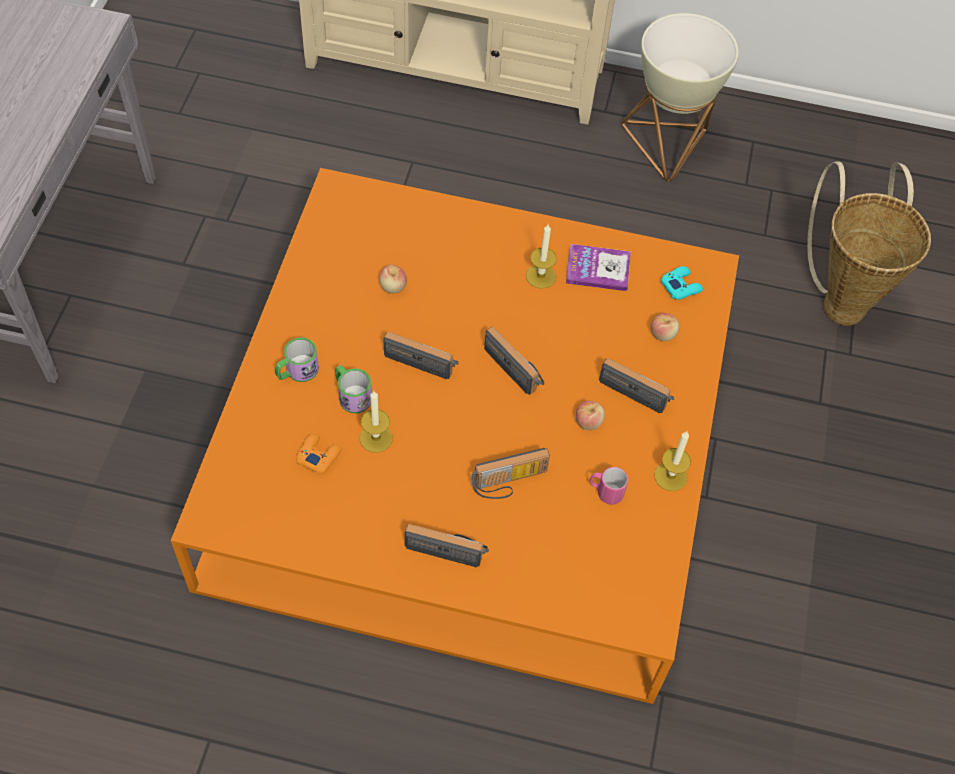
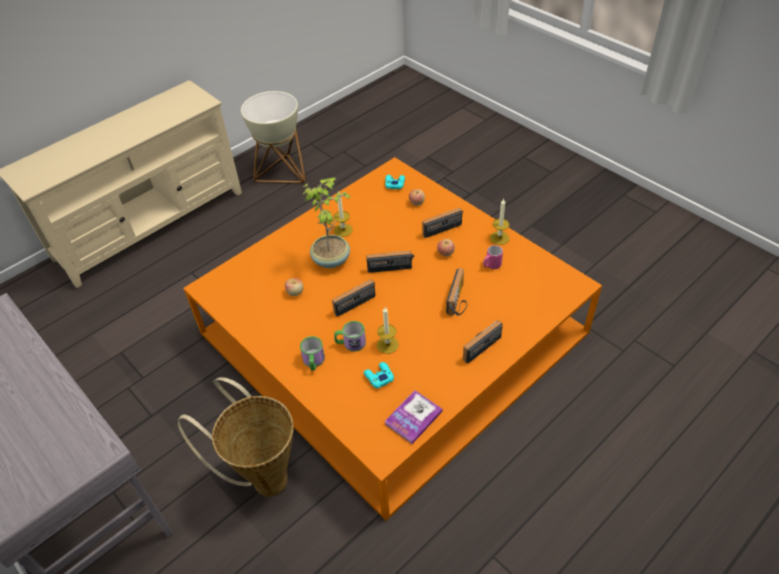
camera: 50 degrees left, 10 degrees down
(318, 455) = (379, 377): orange game controller -> turquoise game controller
(478, 294) = (332, 259): none -> potted plant
(598, 269) = (358, 207): book -> book (413, 417)
(842, 300) = (422, 160): basket -> basket (264, 477)

